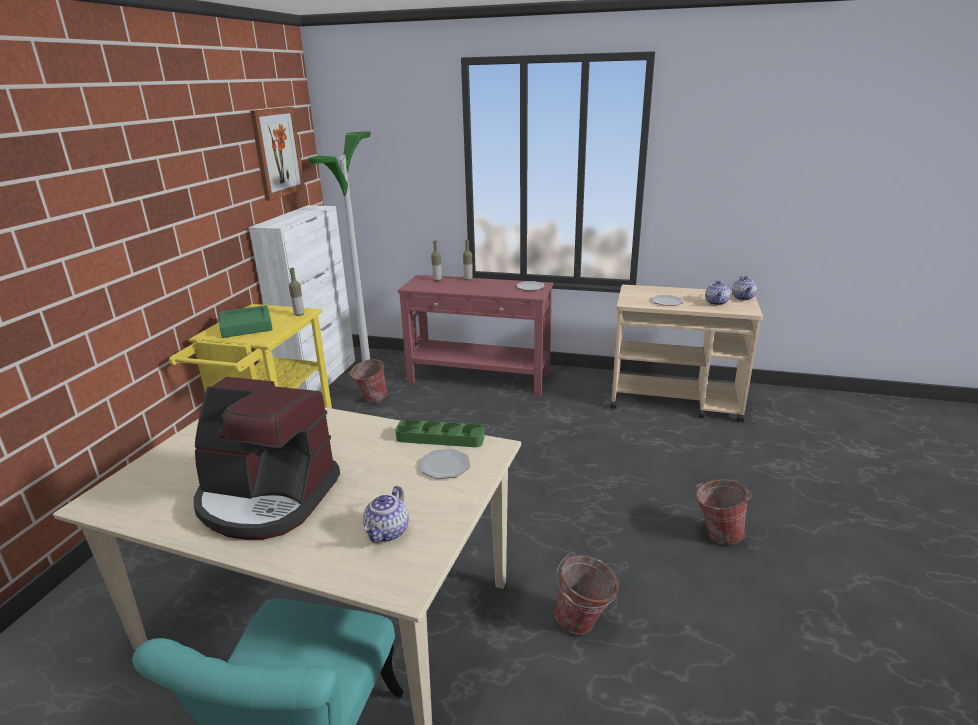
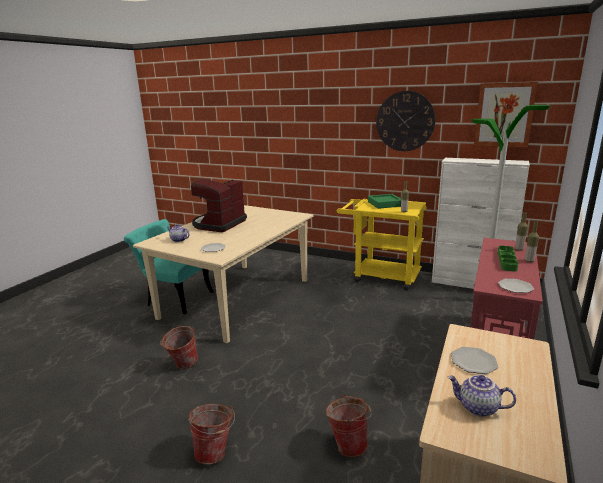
camera: 100 degrees right, 5 degrees down
(190, 183) = (405, 121): none -> wall clock
(370, 400) = (439, 302): bucket -> bucket (348, 444)
(440, 438) = (238, 248): green tray -> green tray (507, 261)
(743, 298) = (514, 451): teapot -> none

